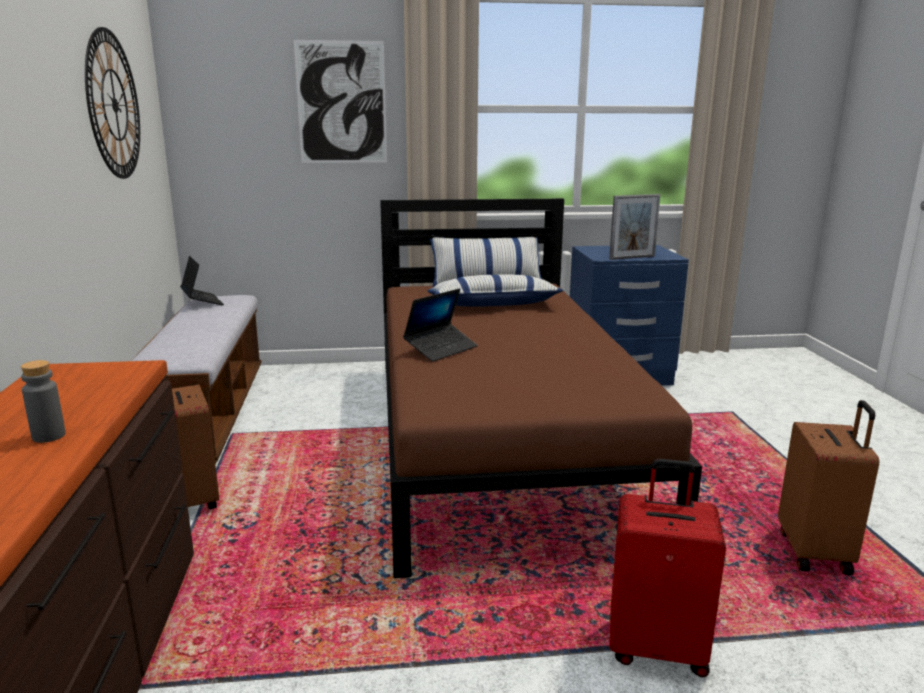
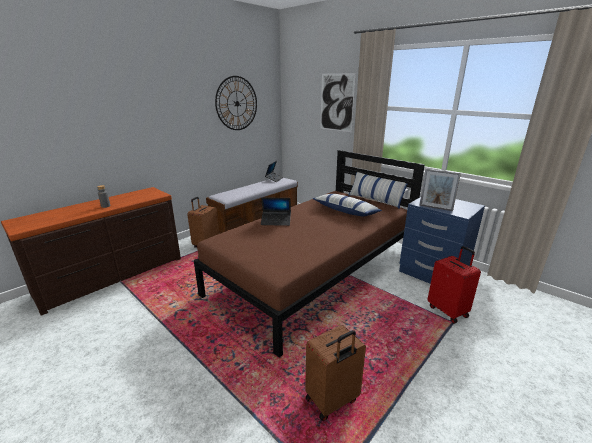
camera: 50 degrees right, 5 degrees up
(657, 647) = (207, 370): red suitcase -> red suitcase (448, 311)

